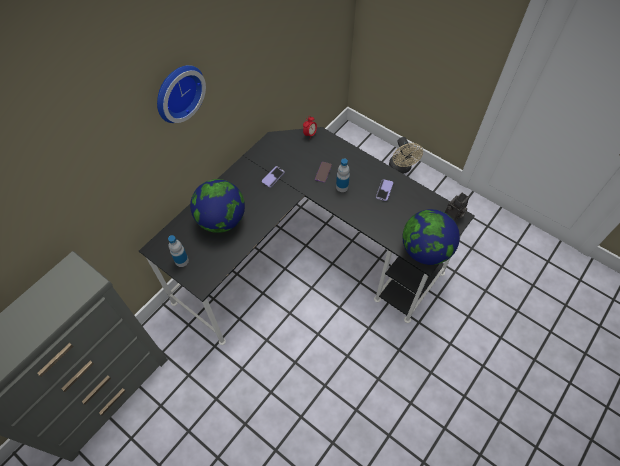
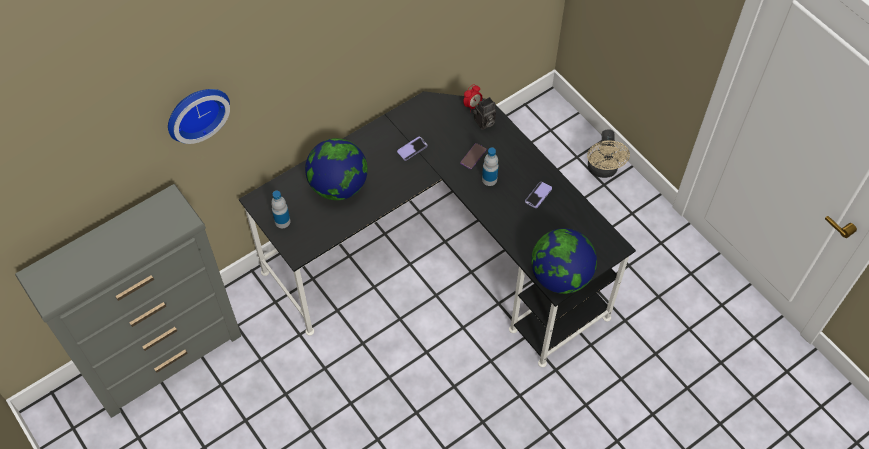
camera: 15 degrees right, 0 degrees up
(177, 92) = (317, 41): wall clock -> wall clock (195, 111)
(454, 215) = (611, 243): camera -> camera (484, 123)

